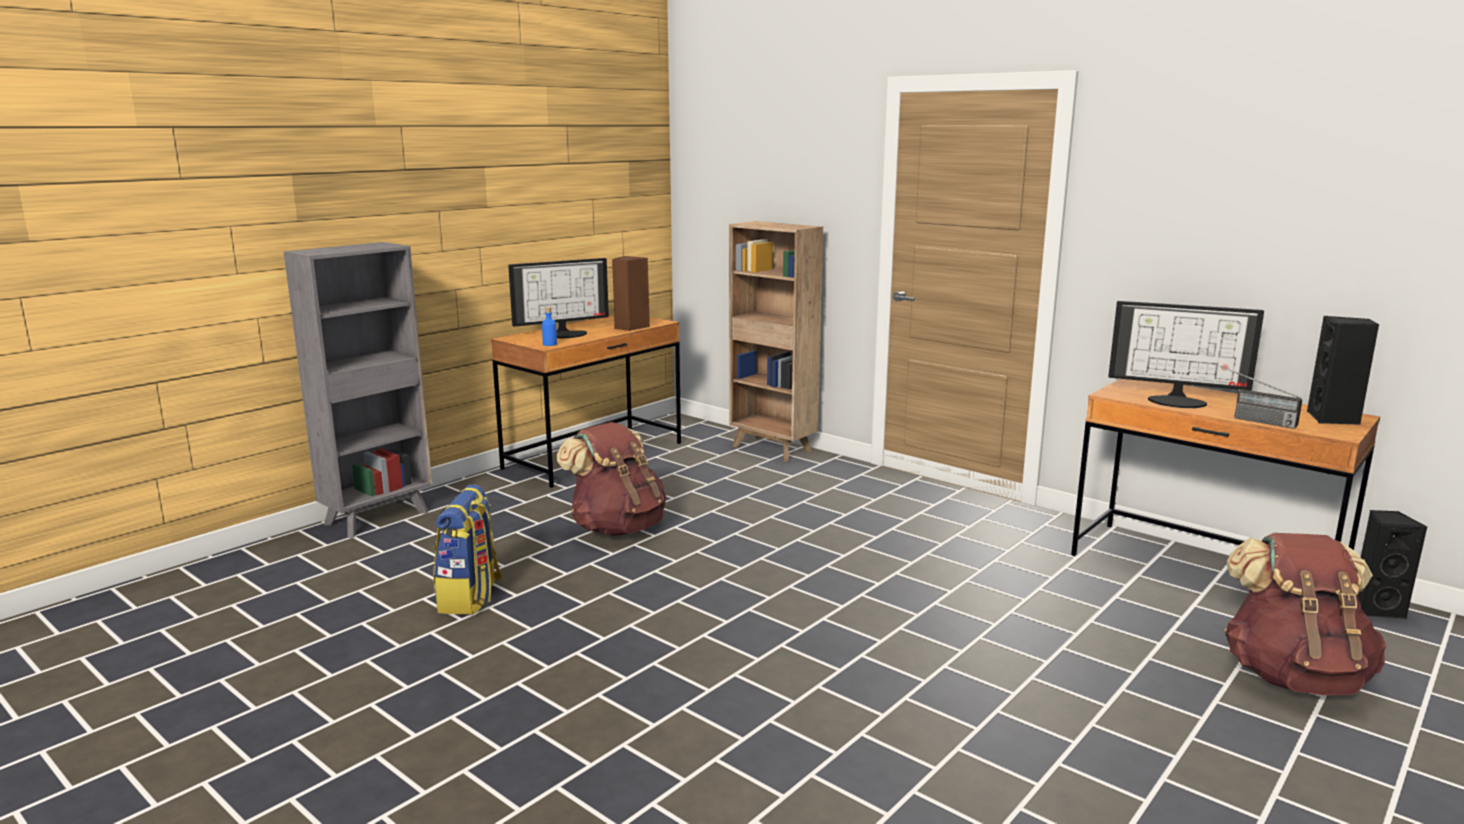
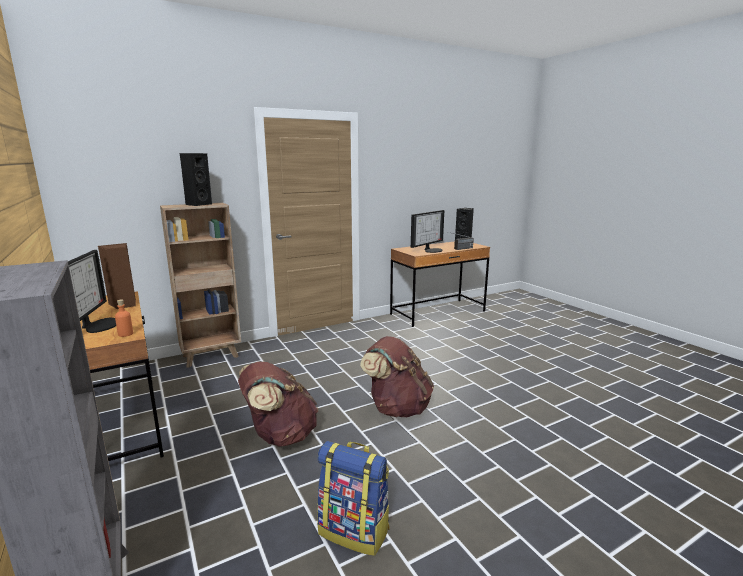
camera: 70 degrees left, 0 degrees up
(550, 344) = (125, 334): blue bottle -> orange bottle
(1293, 676) = (515, 324): brown backpack -> brown backpack (397, 408)
(1376, 609) = (475, 302): black speaker -> black speaker (198, 204)

